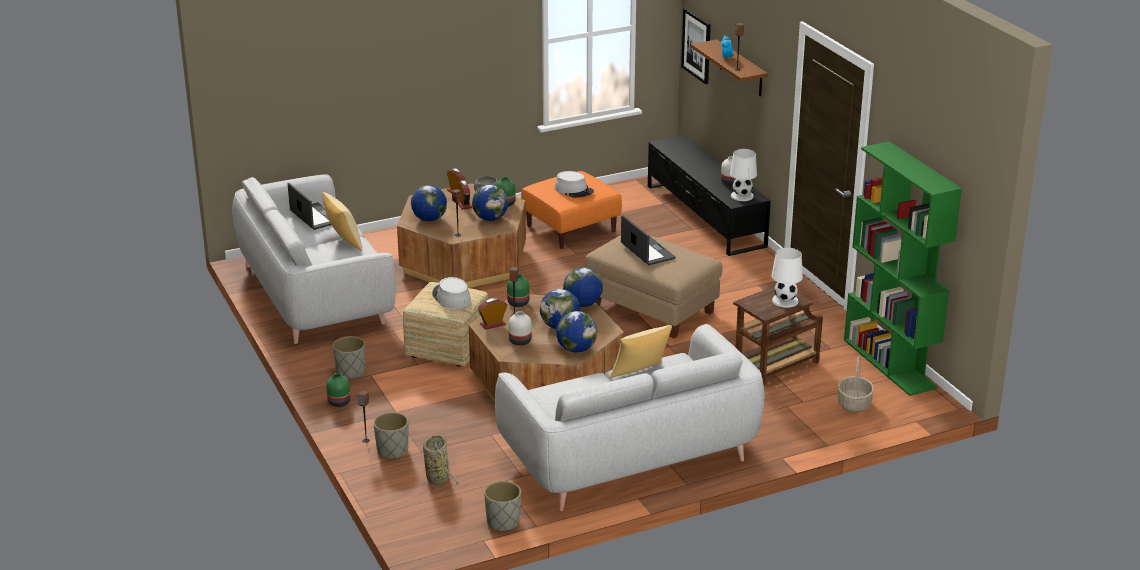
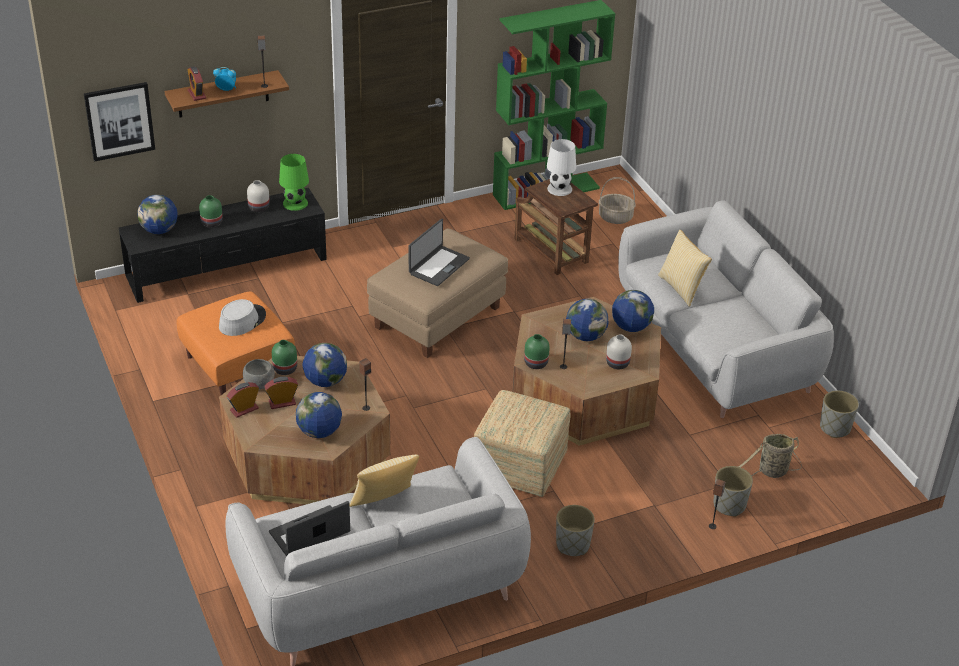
camera: 90 degrees left, 10 degrees up
(339, 402) = (638, 552): green vase -> green vase (211, 223)
(451, 297) = (522, 413): grey hat -> none
(493, 324) = (583, 382): alarm clock -> alarm clock (197, 94)
(582, 304) = (538, 319): globe -> globe (159, 230)
(647, 251) = (438, 266): laptop -> laptop turned 150 degrees clockwise
(742, 196) = (295, 203): white table lamp -> green table lamp

